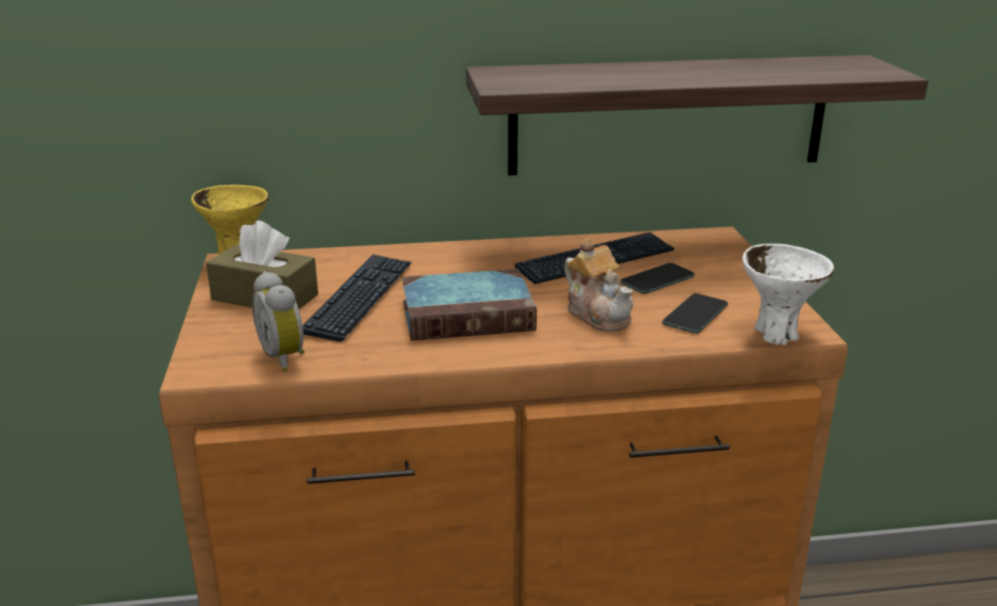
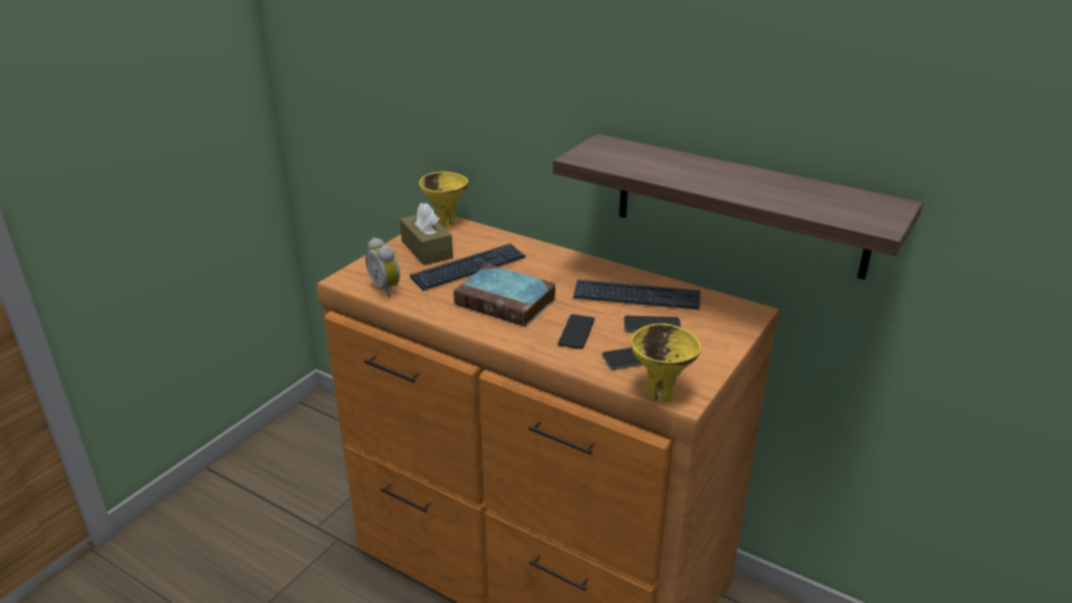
camera: 40 degrees right, 5 degrees up
(286, 358) = (387, 288): alarm clock -> alarm clock turned 45 degrees counterclockwise
(598, 314) = (576, 332): teapot -> phone
(776, 334) = (660, 393): white bowl -> yellow bowl

